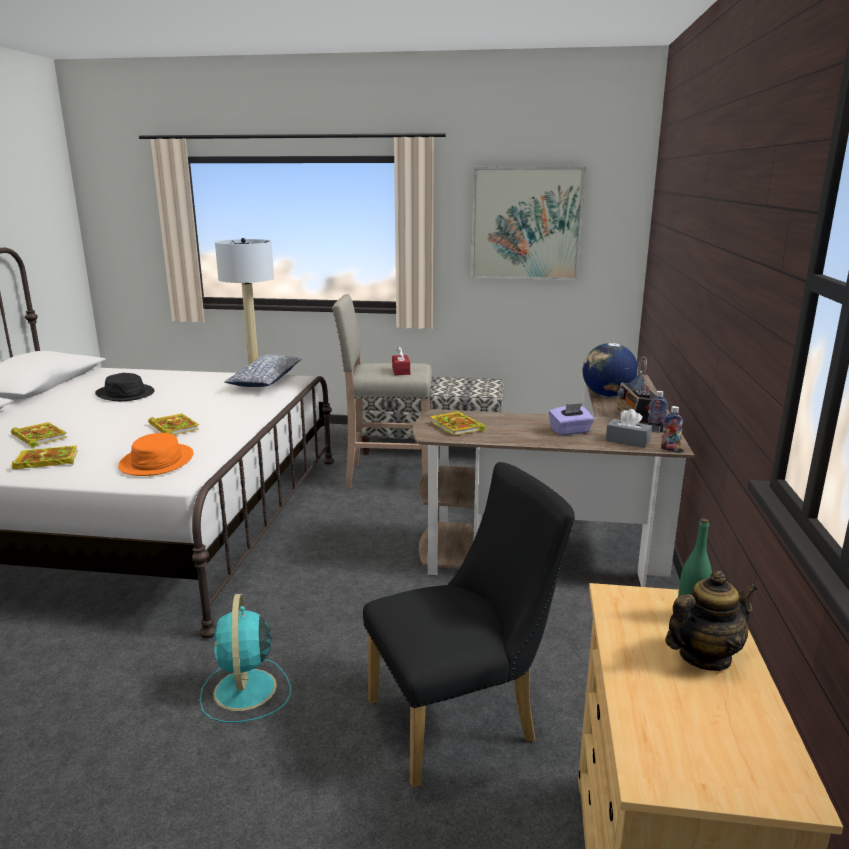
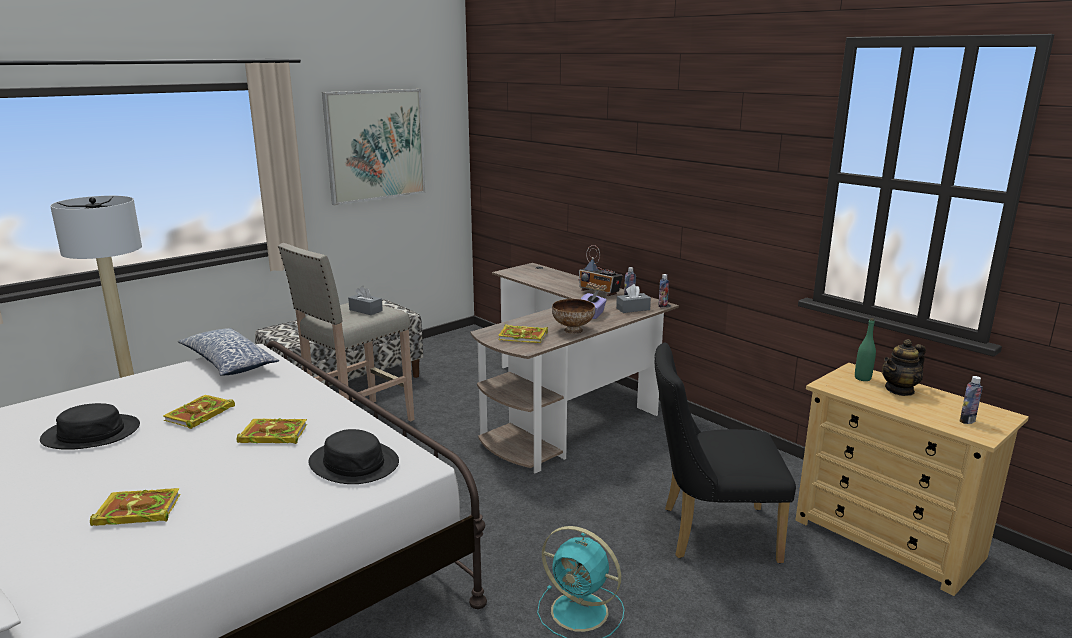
camera: 50 degrees left, 0 degrees up
(45, 461) = (233, 521): book -> book (199, 415)
(157, 461) = (354, 463): orange hat -> black hat
(401, 371) = (365, 310): red tissue box -> grey tissue box
(462, 719) = (710, 533): black chair -> black chair turned 105 degrees counterclockwise
(513, 436) = (572, 330): none -> bowl
(607, 395) = (549, 284): globe -> none
(690, 749) = (967, 421): none -> bottle
(704, 657) = (899, 390): teapot -> teapot turned 135 degrees counterclockwise

